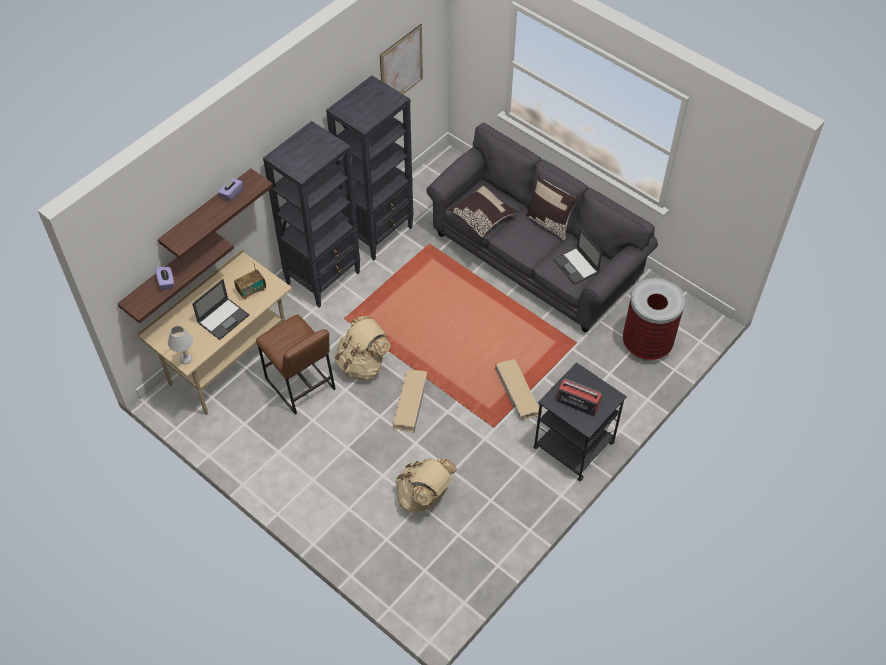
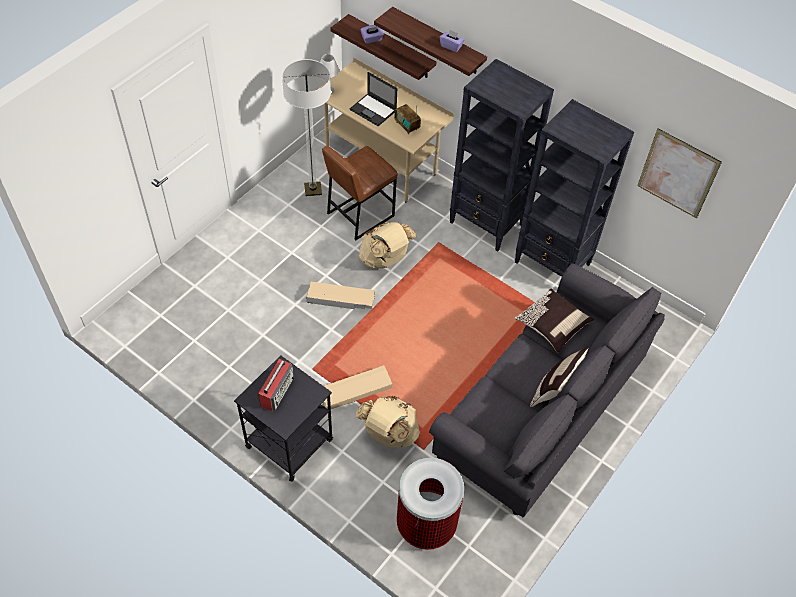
camera: 85 degrees right, 0 degrees up
(258, 428) = (313, 189): none -> floor lamp
(424, 496) = (236, 313): beige backpack -> beige backpack (388, 433)
(576, 266) = (490, 416): laptop -> none

